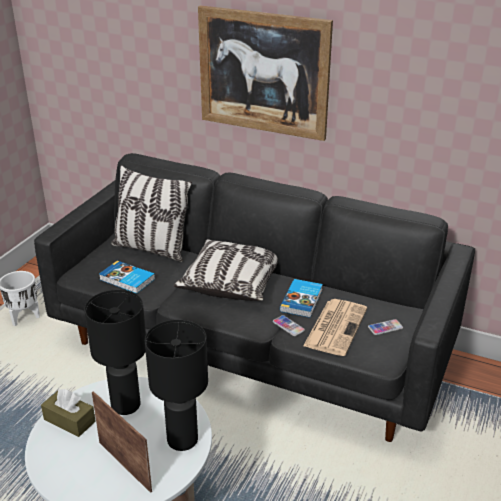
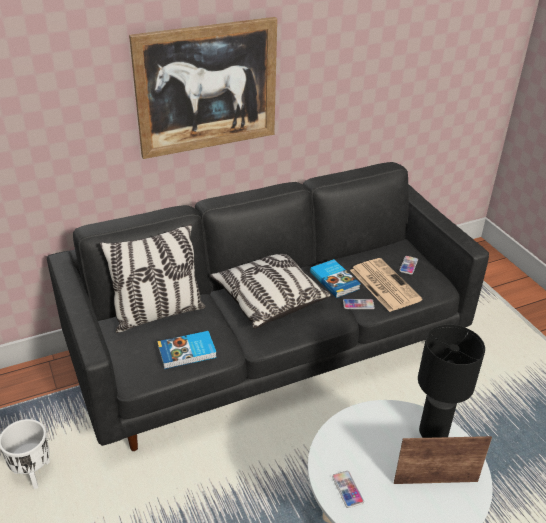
camera: 50 degrees left, 5 degrees up
(69, 420) = (347, 489): brown tissue box -> phone
(125, 405) = (361, 444): black table lamp -> none

